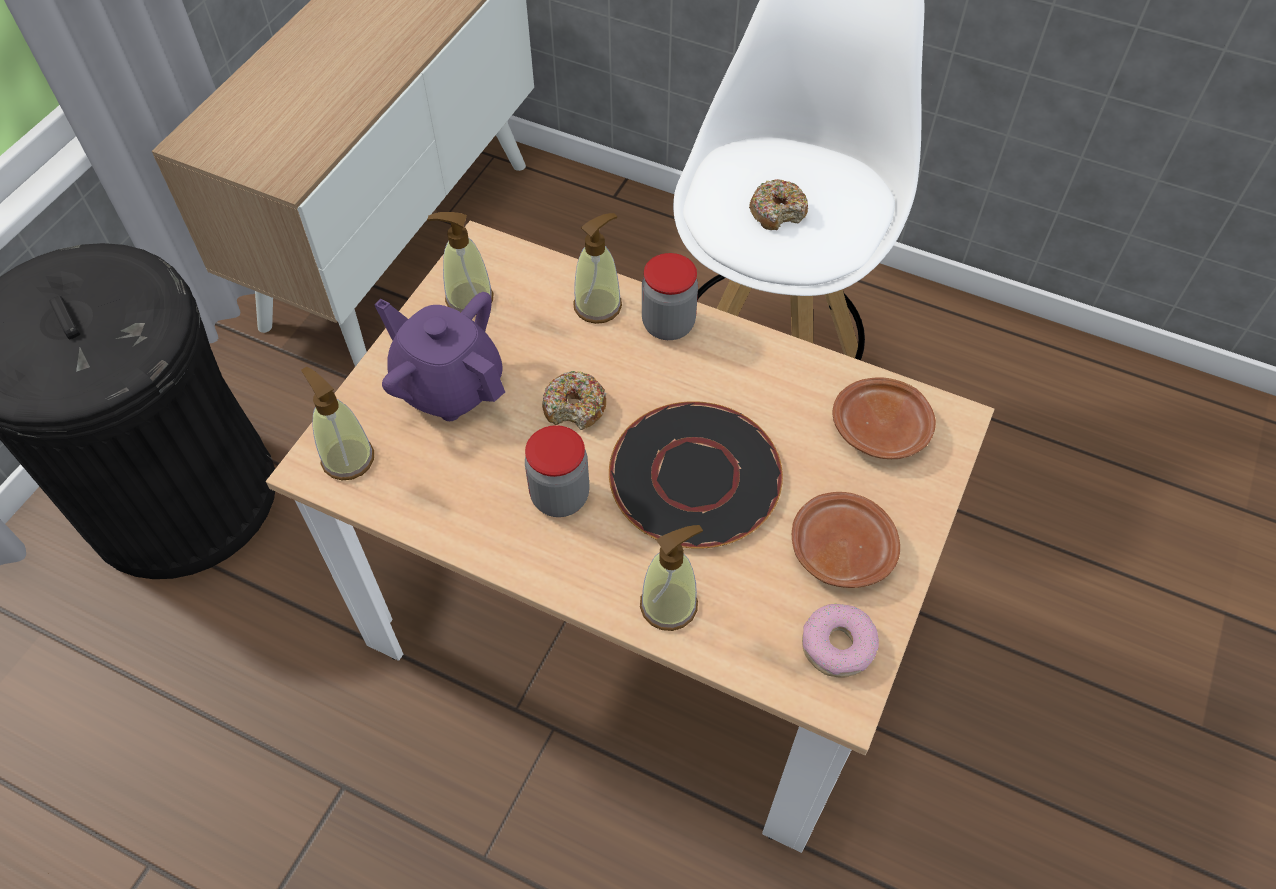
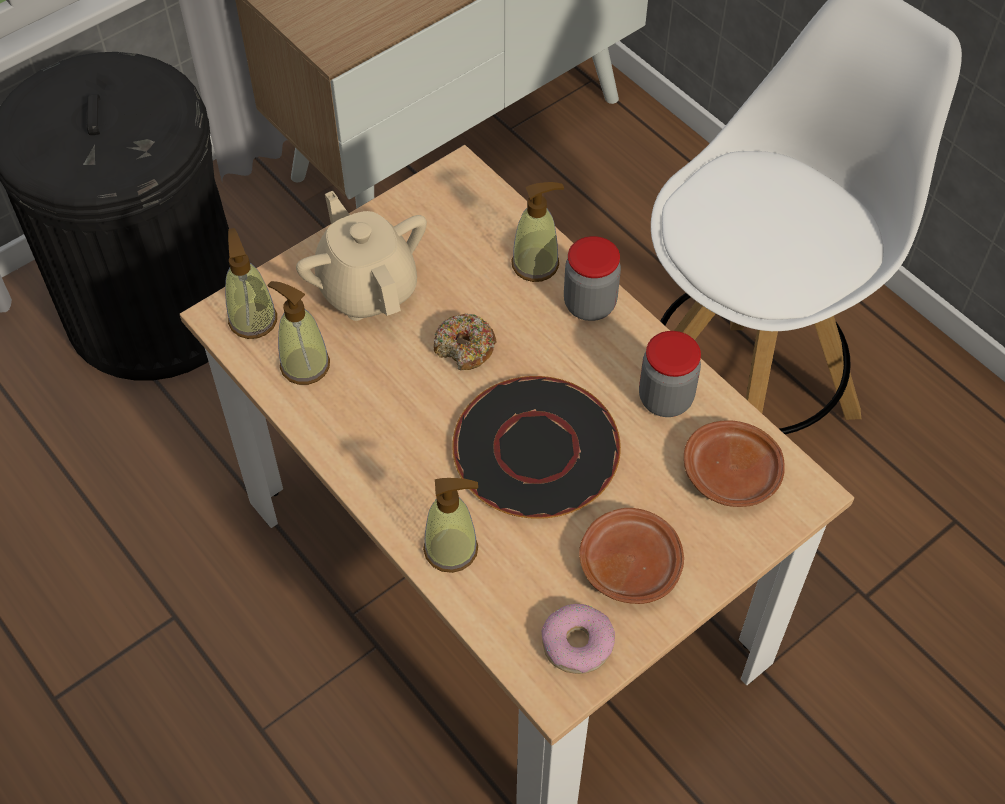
camera: 25 degrees right, 0 degrees up
(448, 385) = (367, 288): purple teapot -> beige teapot
(469, 299) = (425, 217): soap dispenser -> soap dispenser (304, 365)
(560, 496) = (410, 420): jar -> jar (665, 399)
(777, 212) = (753, 234): donut -> none

